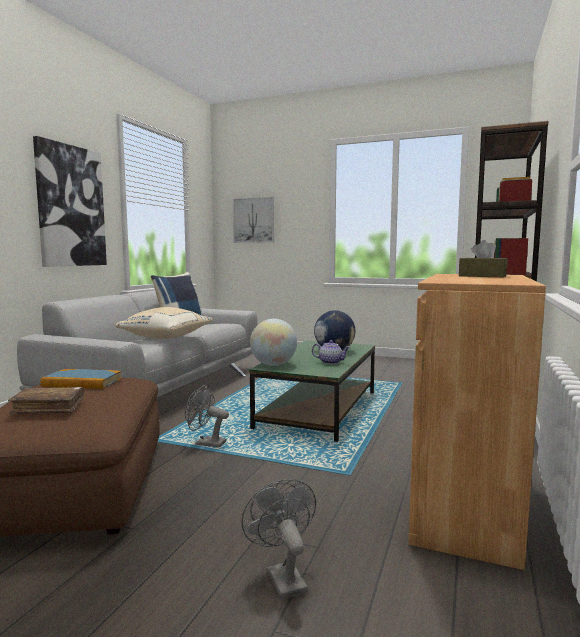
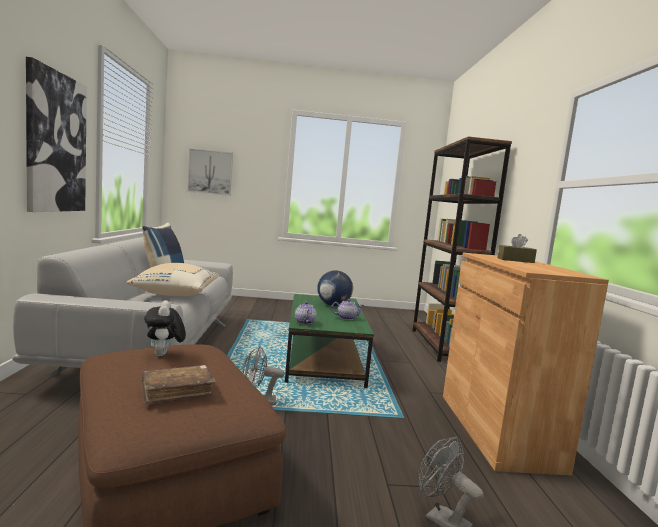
camera: 25 degrees left, 0 degrees up
(82, 382) = (164, 355): book -> plush toy
(273, 365) = (304, 322): globe -> teapot

